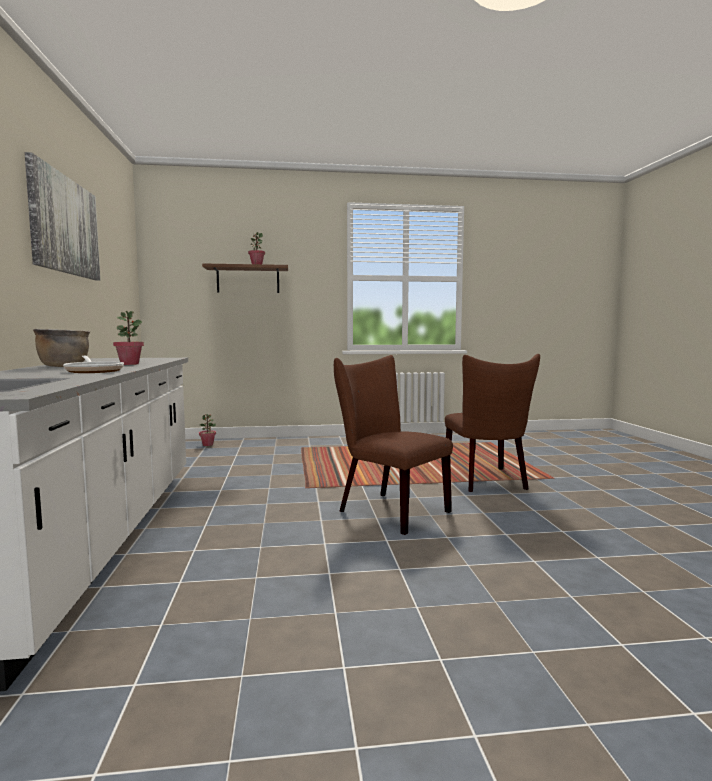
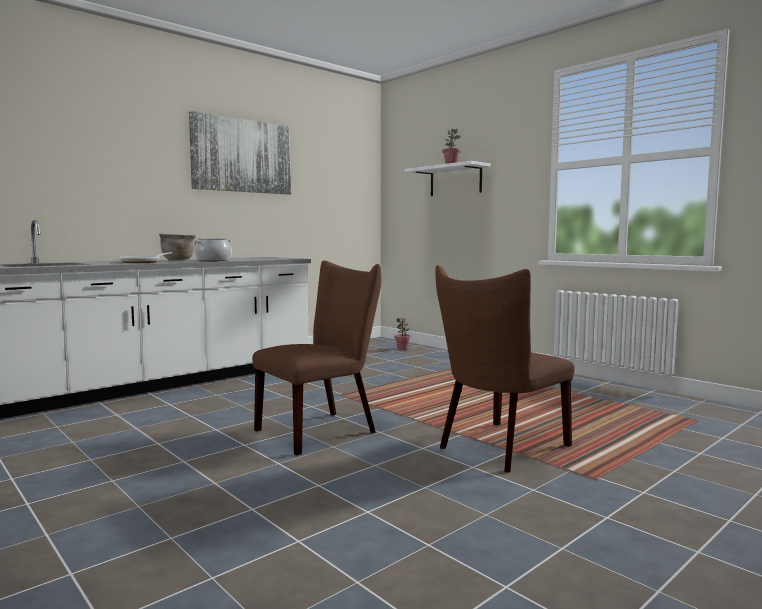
camera: 55 degrees right, 0 degrees up
(129, 364) = (213, 260): potted plant -> cooking pot
(248, 280) = (455, 181): brown shelf -> white shelf
(387, 510) = (322, 430): brown chair -> brown chair turned 45 degrees clockwise

